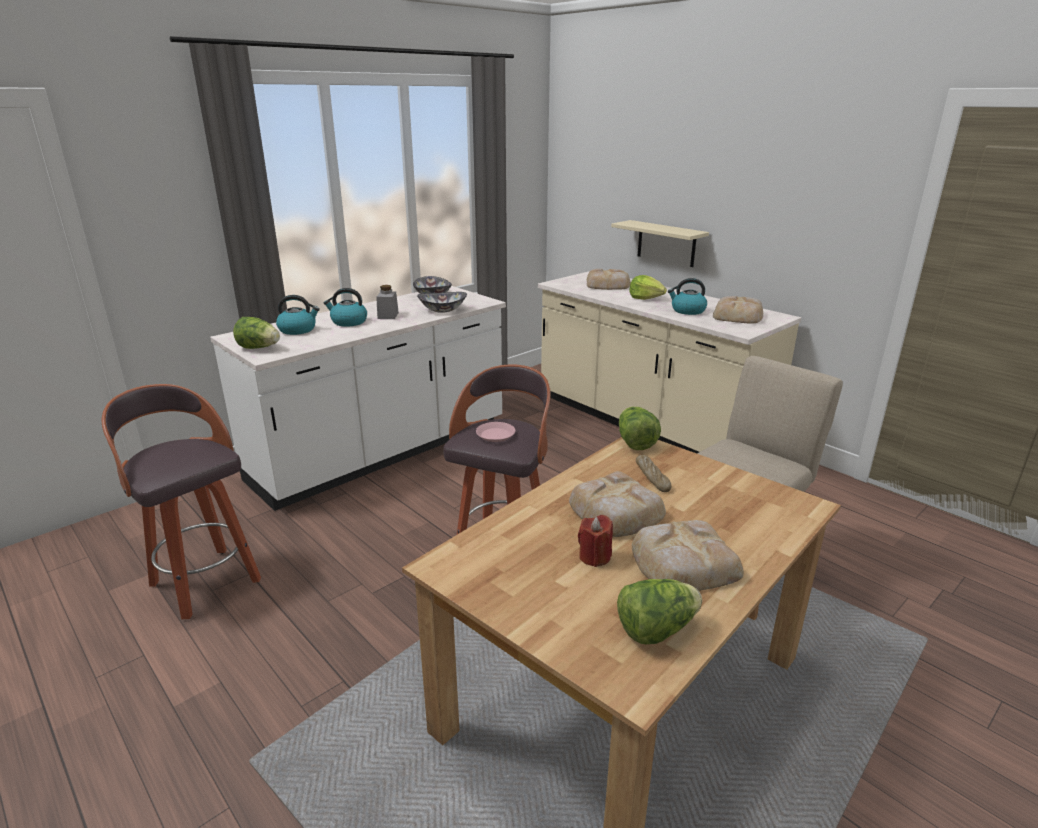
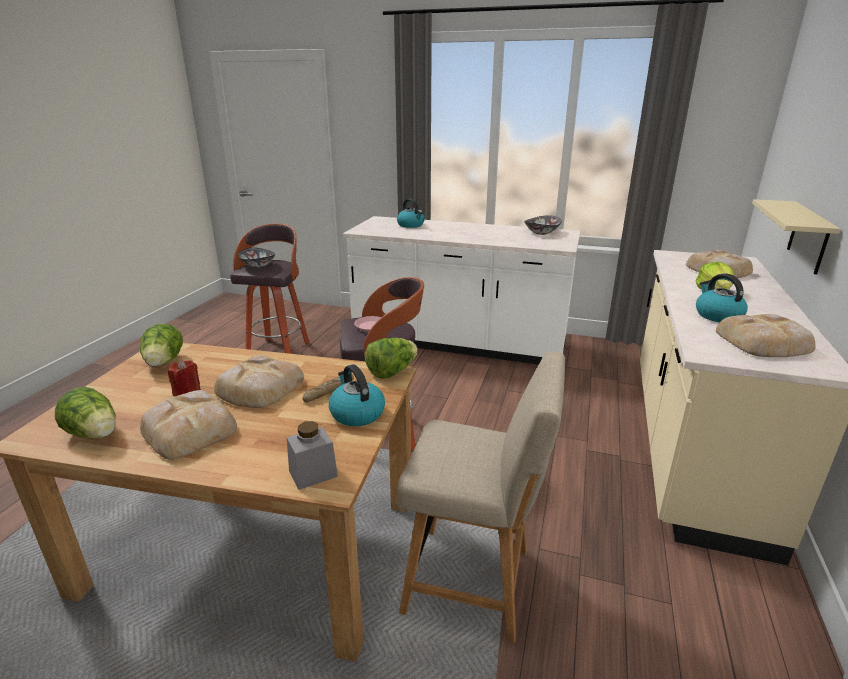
camera: 60 degrees right, 0 degrees up
(259, 348) = (369, 227): lettuce -> lettuce (164, 363)
(348, 322) = (444, 230): kettle -> kettle (356, 413)
(388, 315) = (474, 234): grey jar -> grey jar (313, 474)
(443, 310) = (514, 242): bowl -> bowl (257, 265)

